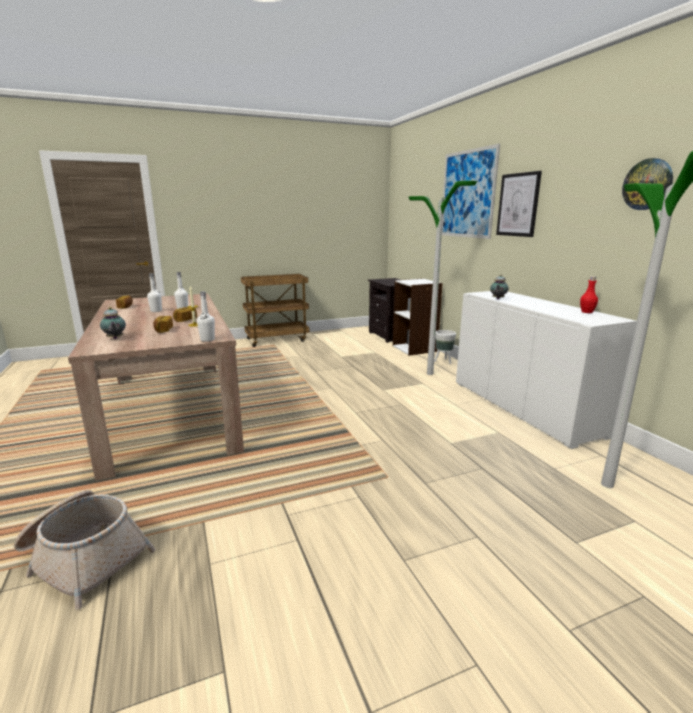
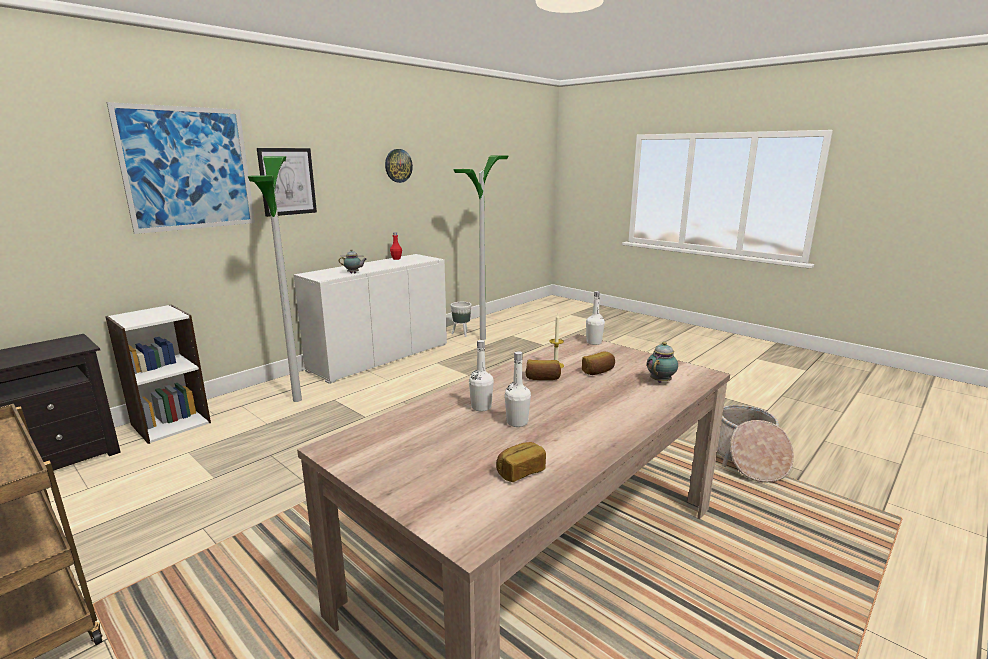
camera: 115 degrees left, 0 degrees up
(443, 361) = (243, 398): white planter -> white planter (461, 334)

